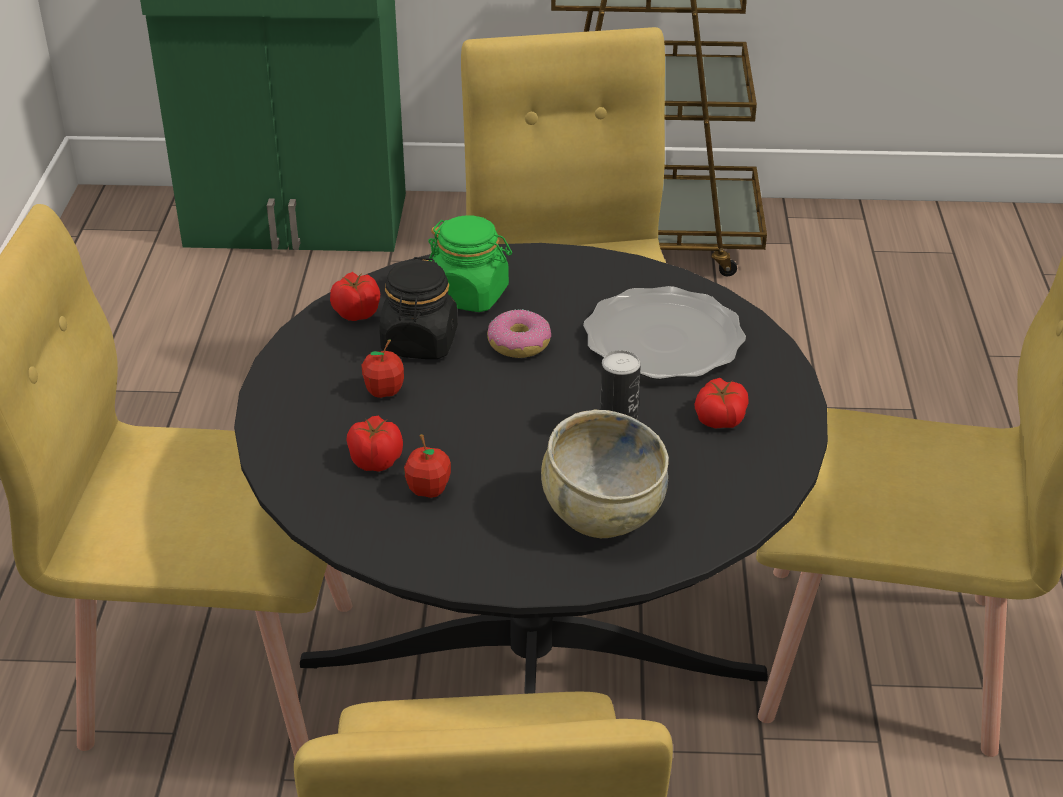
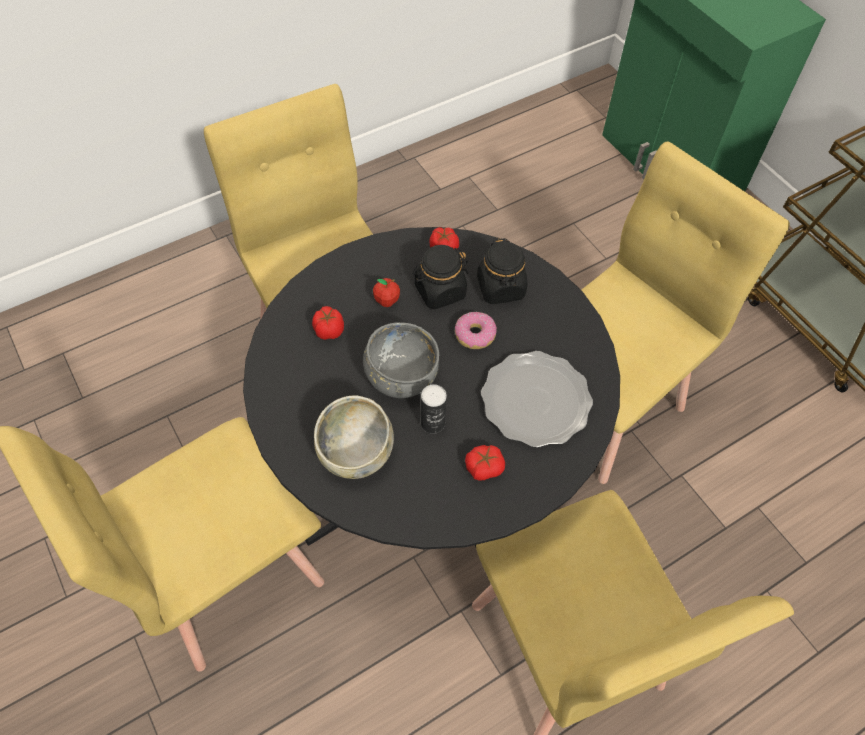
camera: 55 degrees right, 20 degrees up
(428, 490) = (322, 365): apple -> none
(470, 295) = (501, 288): green jar -> black jar
(522, 429) = (401, 378): none -> grey bowl

